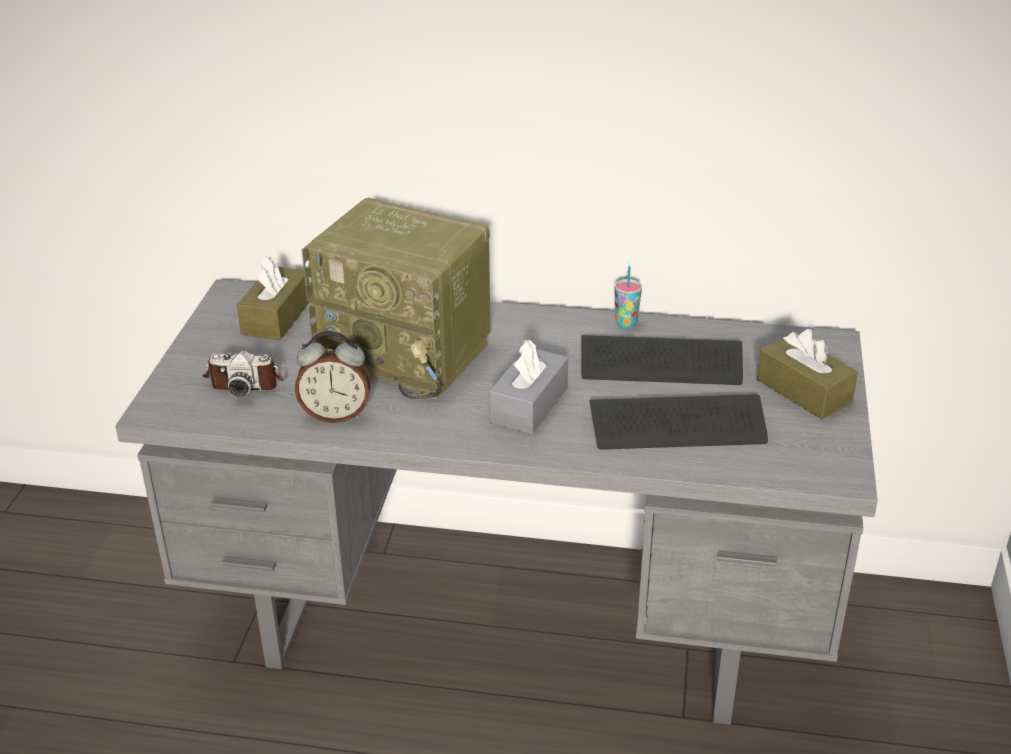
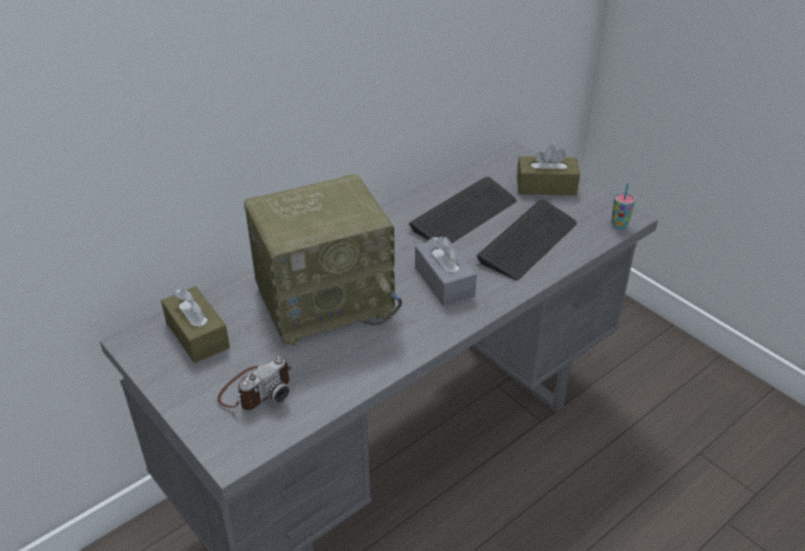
camera: 50 degrees left, 5 degrees up
(336, 415) = (354, 366): alarm clock -> none
(626, 323) = (409, 203): cup -> cup (619, 225)

